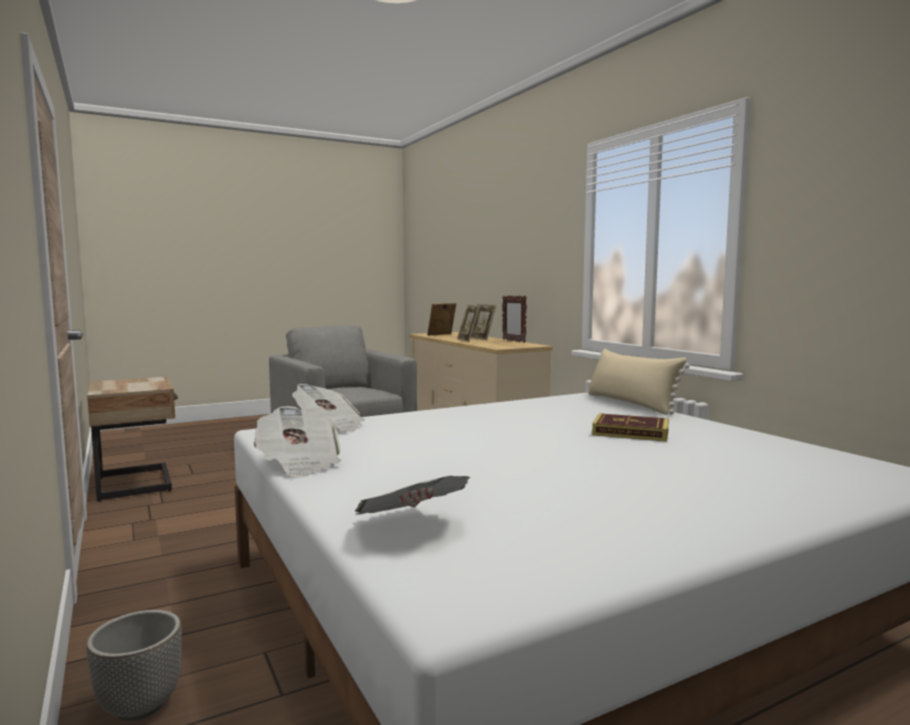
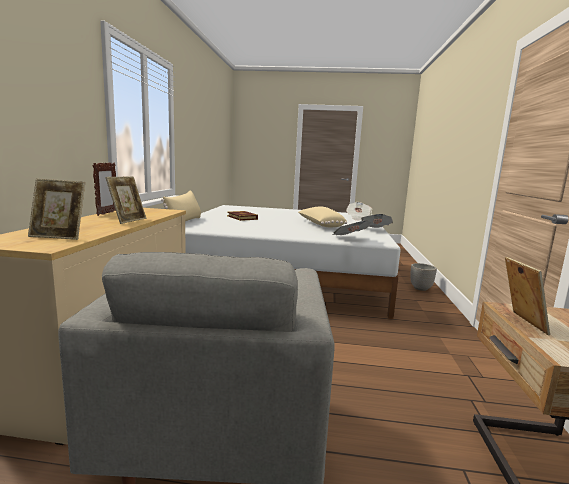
camera: 145 degrees left, 5 degrees up
(443, 449) = (320, 225): none -> beige pillow
(482, 339) = (95, 220): picture frame -> picture frame (520, 322)

